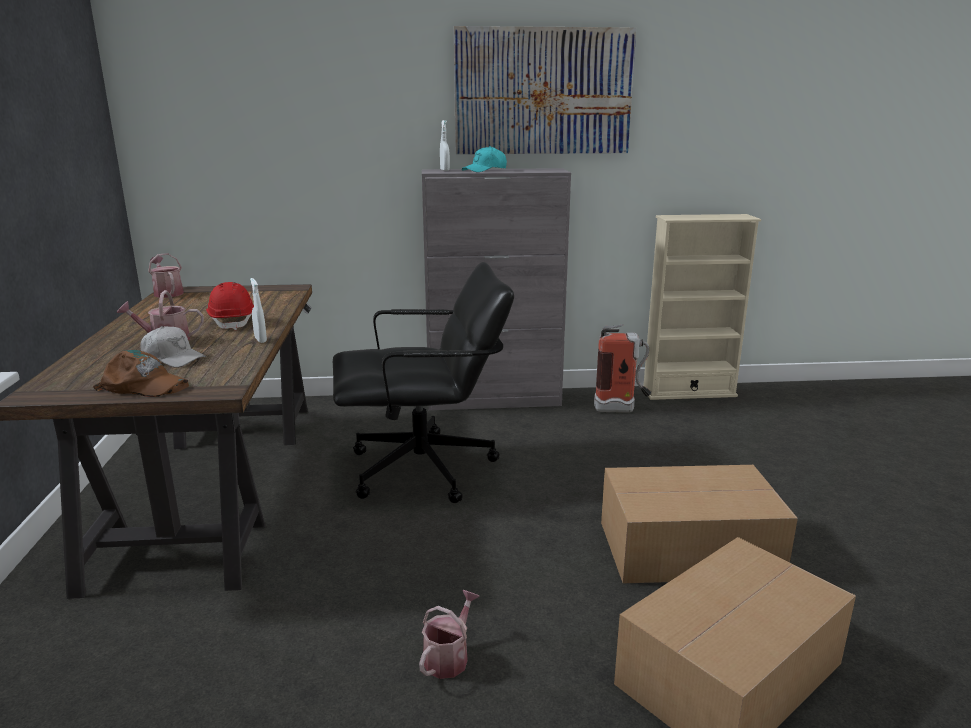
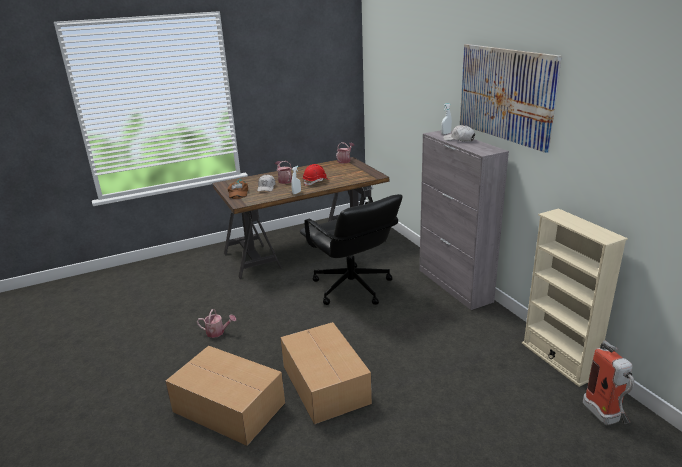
camera: 70 degrees right, 5 degrees up
(485, 170) = (459, 139): turquoise cap -> white cap
(621, 410) = (489, 334): fire extinguisher -> fire extinguisher (605, 418)

